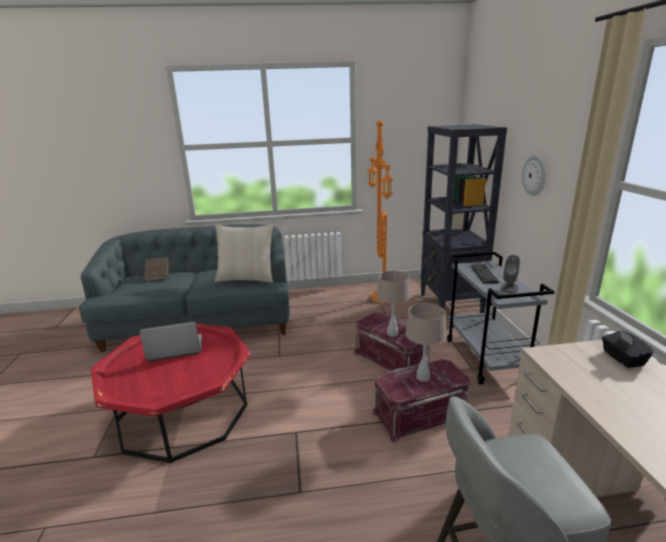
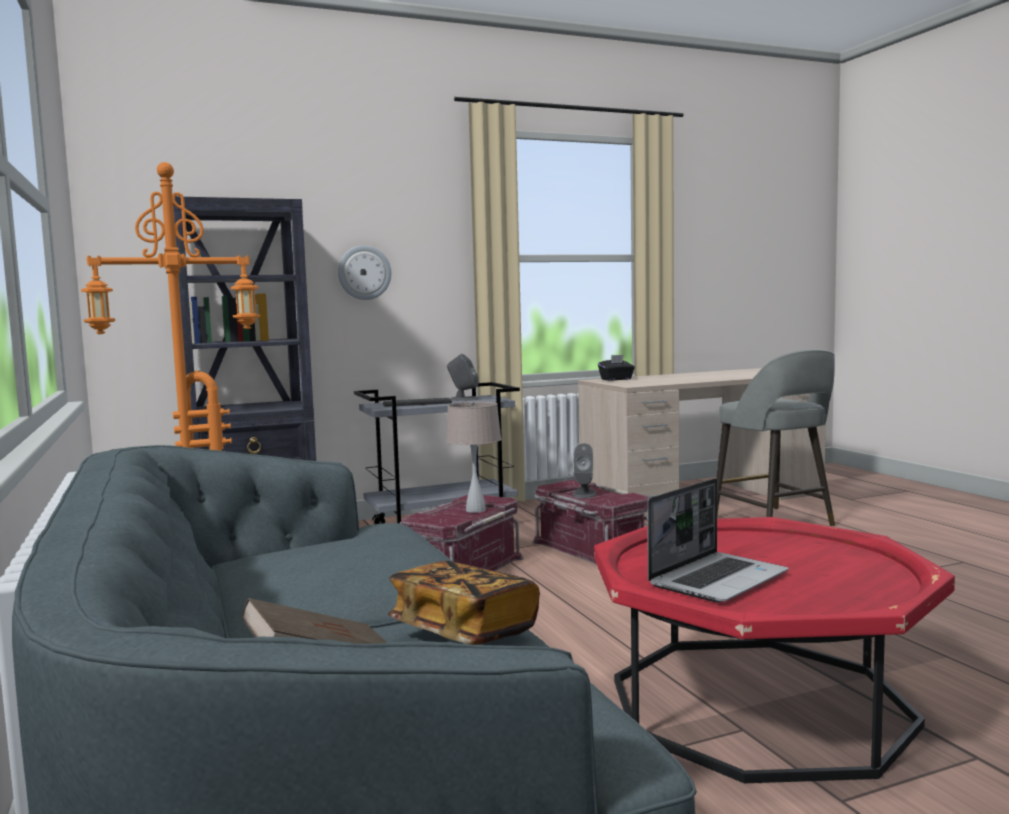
camera: 105 degrees left, 15 degrees down
(158, 288) = (464, 631): none -> book
(174, 349) = (718, 579): laptop -> laptop turned 105 degrees counterclockwise
(246, 278) = (357, 544): beige pillow -> none
(423, 377) = (584, 494): beige table lamp -> grey speaker

